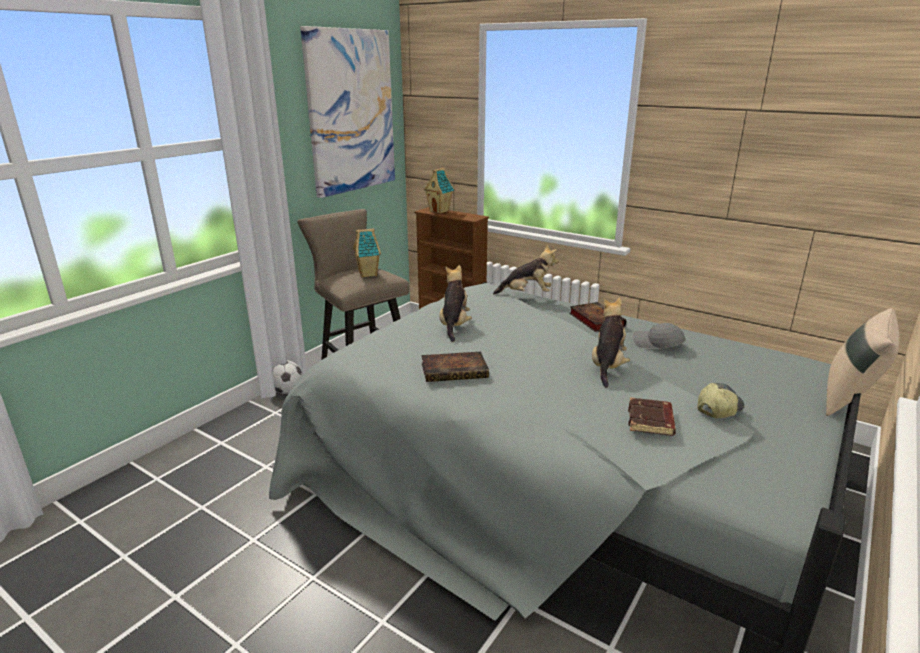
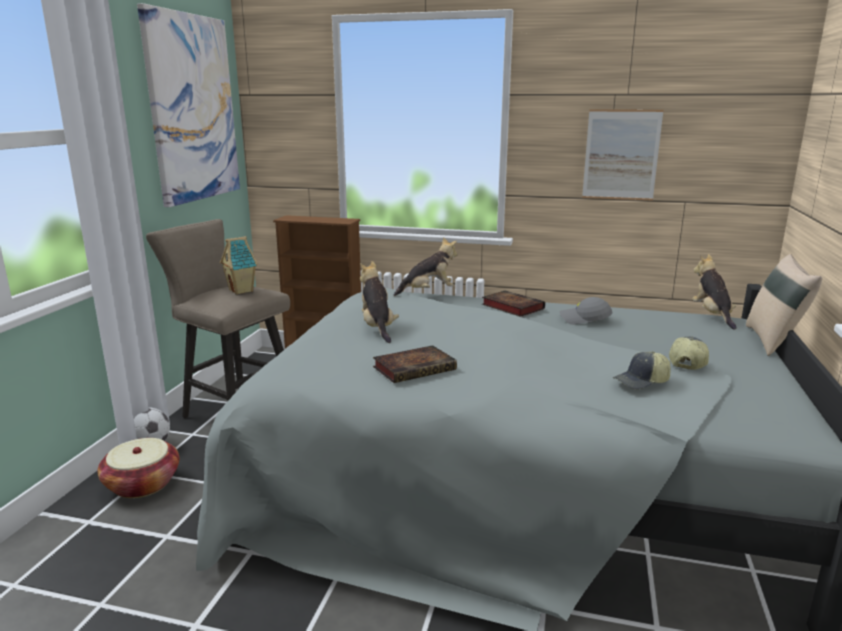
camera: 20 degrees left, 5 degrees down
(268, 421) = (142, 484): none -> basket
(440, 211) = (302, 218): toy house -> none
(607, 366) = (559, 343): plush toy -> plush toy (712, 315)
(651, 421) = (642, 382): brown book -> cap
(747, 174) = (621, 155): none -> picture

